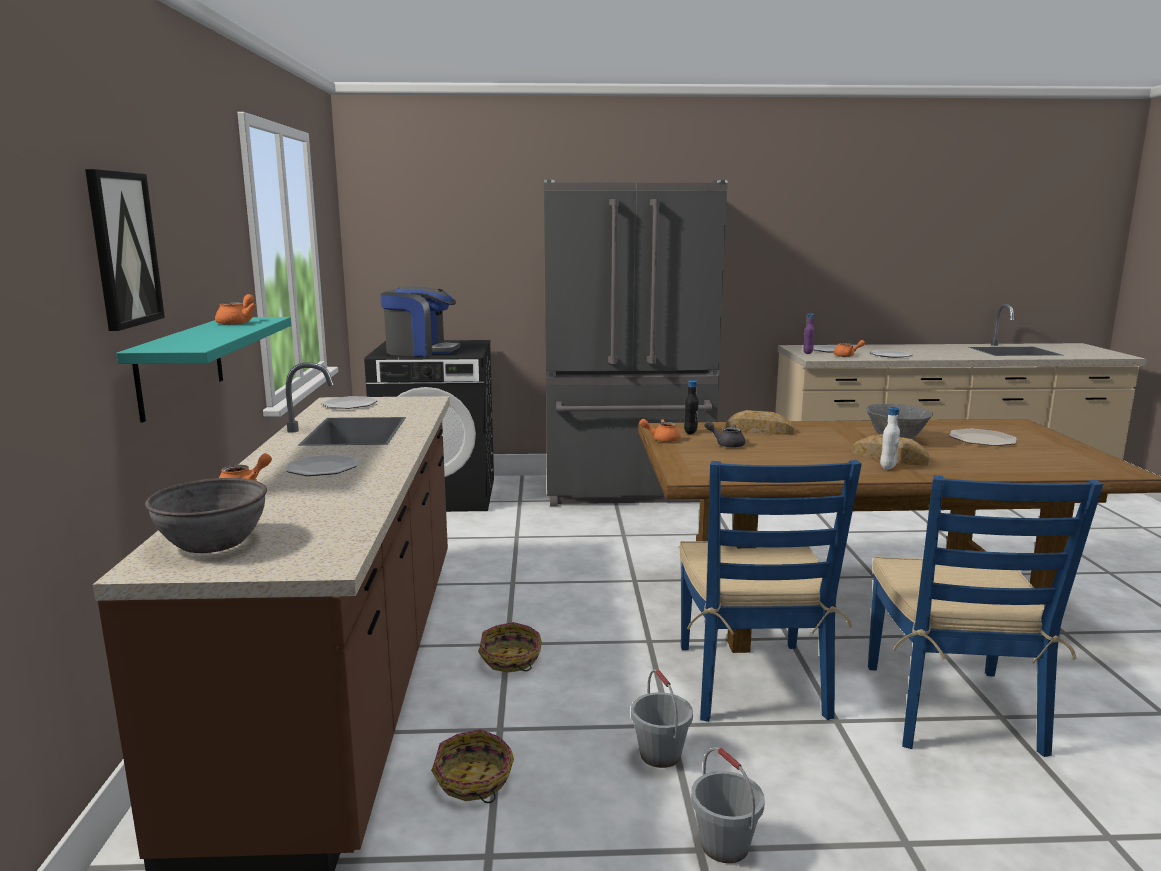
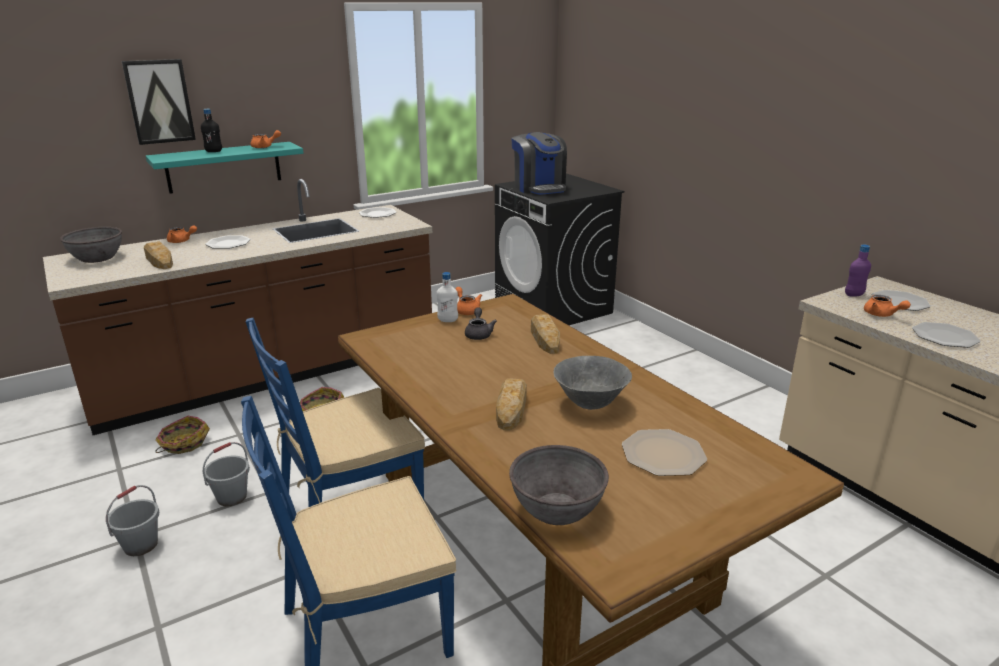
camera: 60 degrees right, 10 degrees up
(326, 505) = (159, 260): none -> bread
(627, 490) = (668, 368): grey fridge -> none
(690, 432) = (503, 315): black bottle -> black bottle (214, 151)
(887, 467) = (474, 410): white bottle -> white bottle (447, 320)
(1052, 471) = (557, 508): none -> grey bowl

